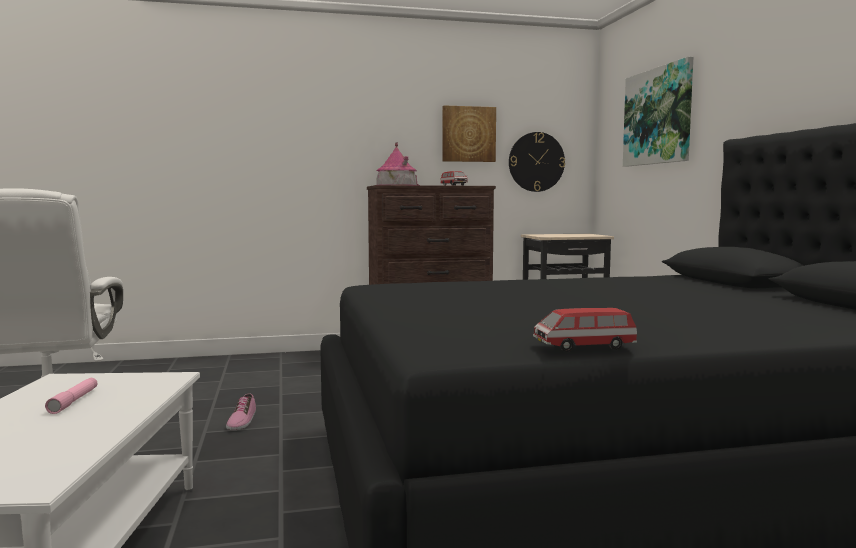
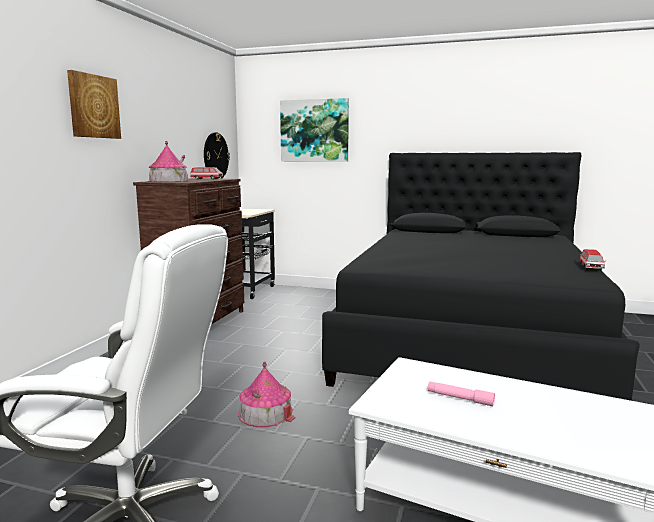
camera: 60 degrees left, 5 degrees up
(241, 421) = (265, 412): shoe -> toy house
(468, 134) = (183, 132): picture -> picture (93, 106)

